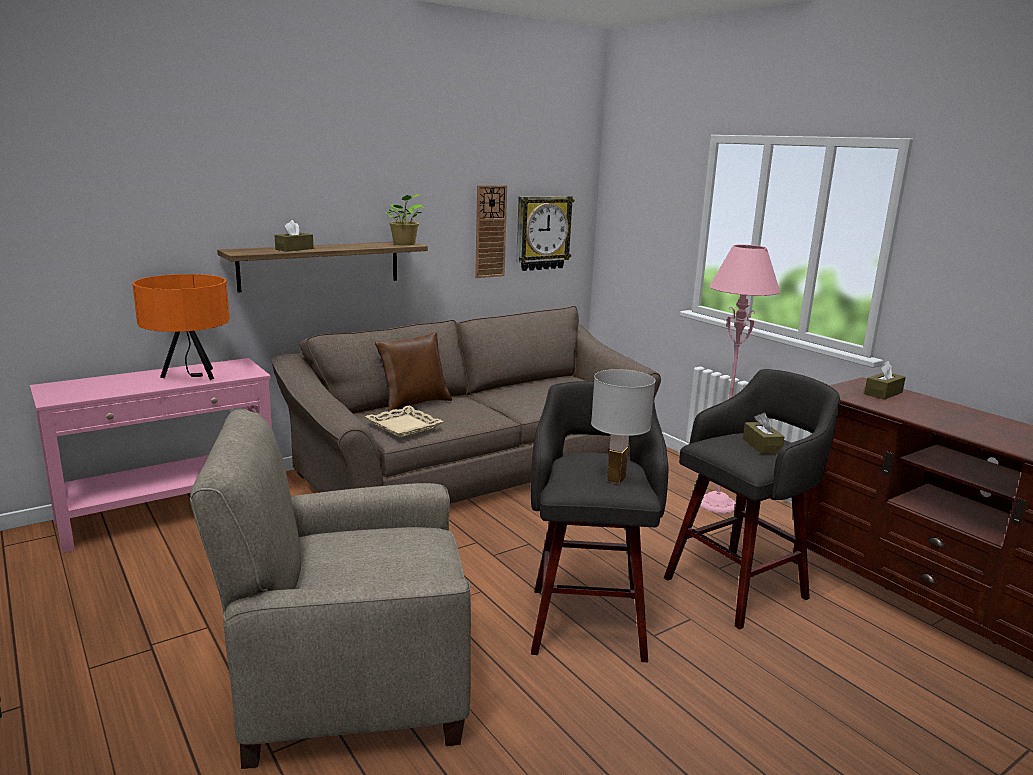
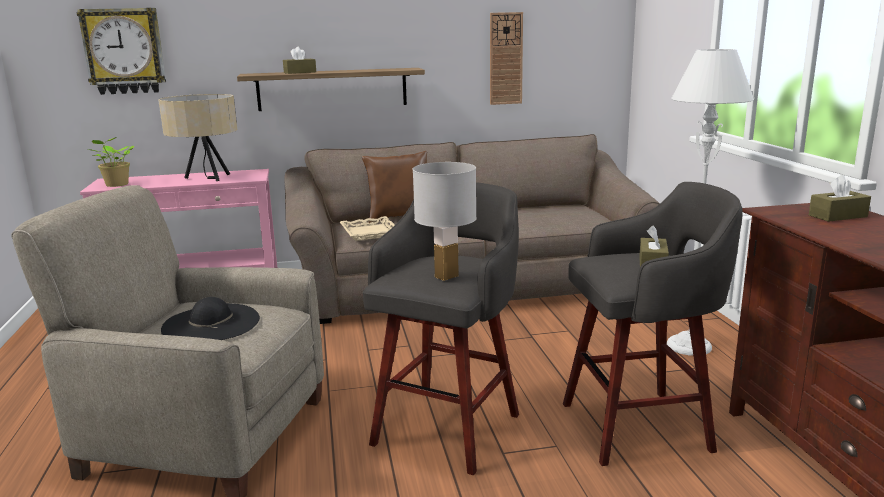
camera: 25 degrees right, 0 degrees up
(189, 376) = (206, 178): orange table lamp -> beige table lamp
(377, 559) = (211, 323): none -> black hat
(404, 244) = (405, 69): potted plant -> potted plant (116, 185)
(542, 233) = (566, 60): wall clock -> wall clock (124, 51)
(717, 504) = (689, 346): pink floor lamp -> grey floor lamp

